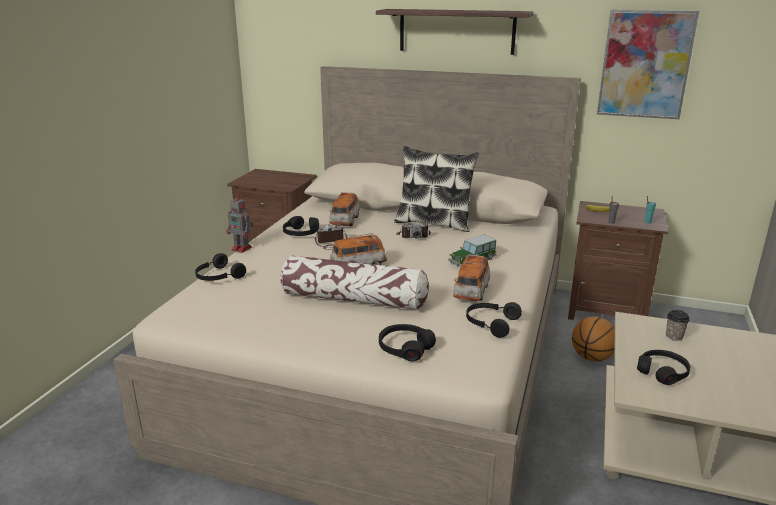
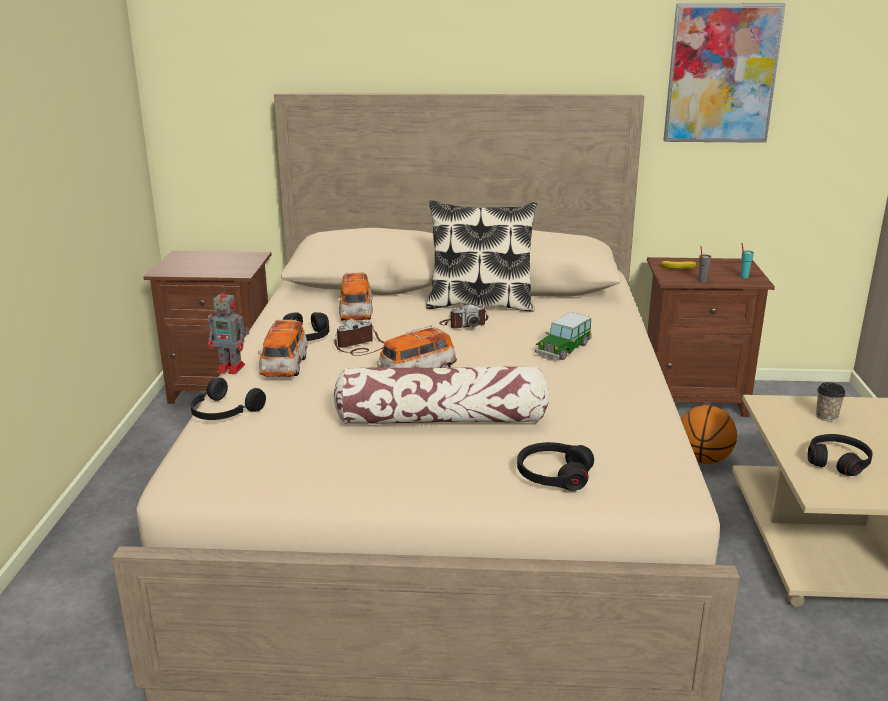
camera: 15 degrees left, 0 degrees up
(456, 31) = (471, 37): shelf -> none
(471, 292) = (589, 390): toy car -> toy car (284, 368)
(490, 323) = (640, 428): black headphones -> none

